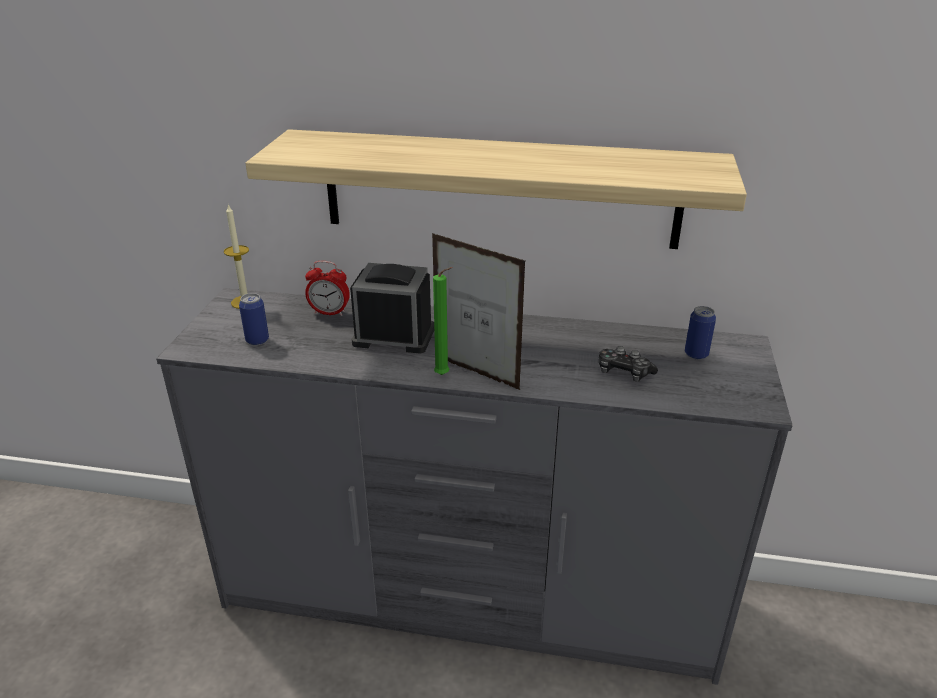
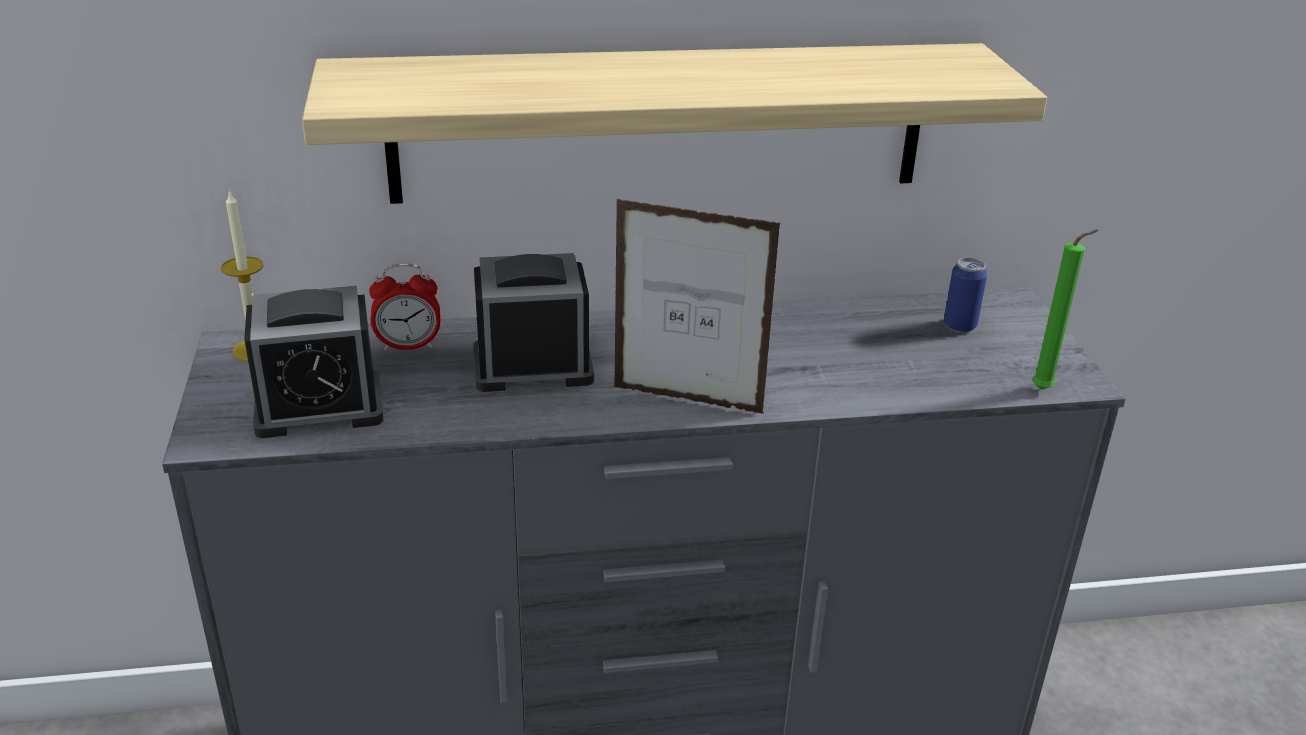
camera: 20 degrees left, 0 degrees up
(257, 340) = (319, 407): can -> alarm clock
(444, 375) = (644, 412): green candle -> green candle (1045, 389)
(623, 372) = (884, 366): game controller -> none

